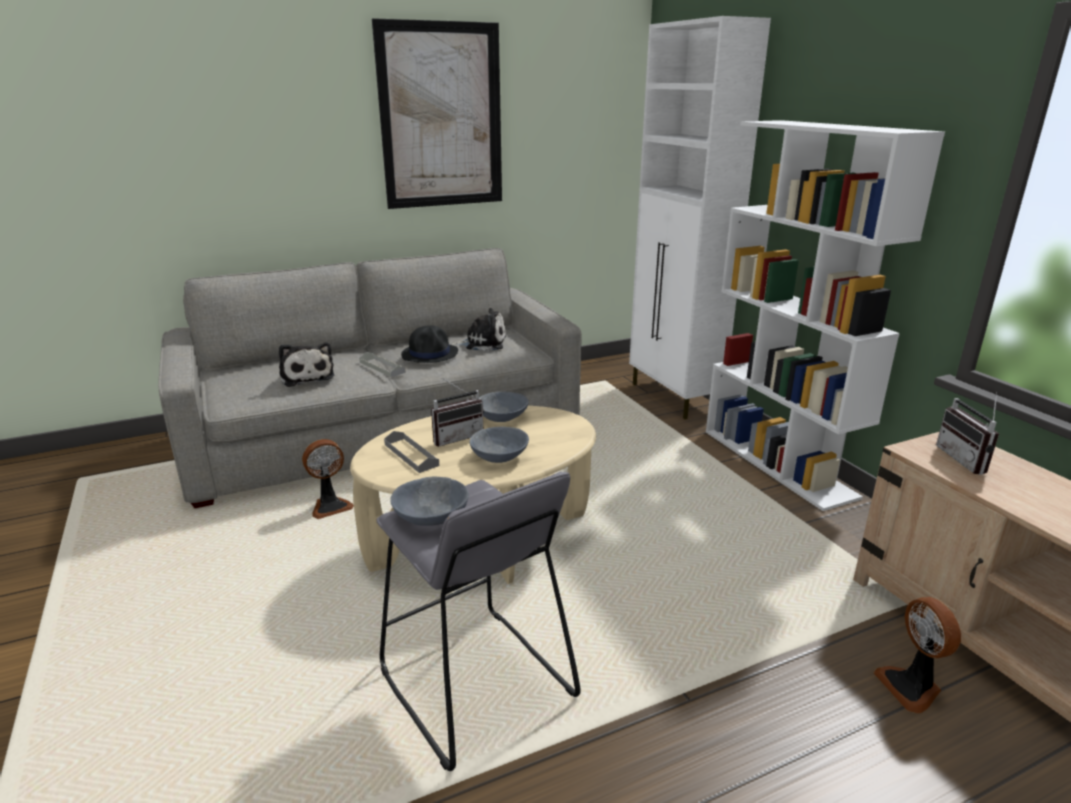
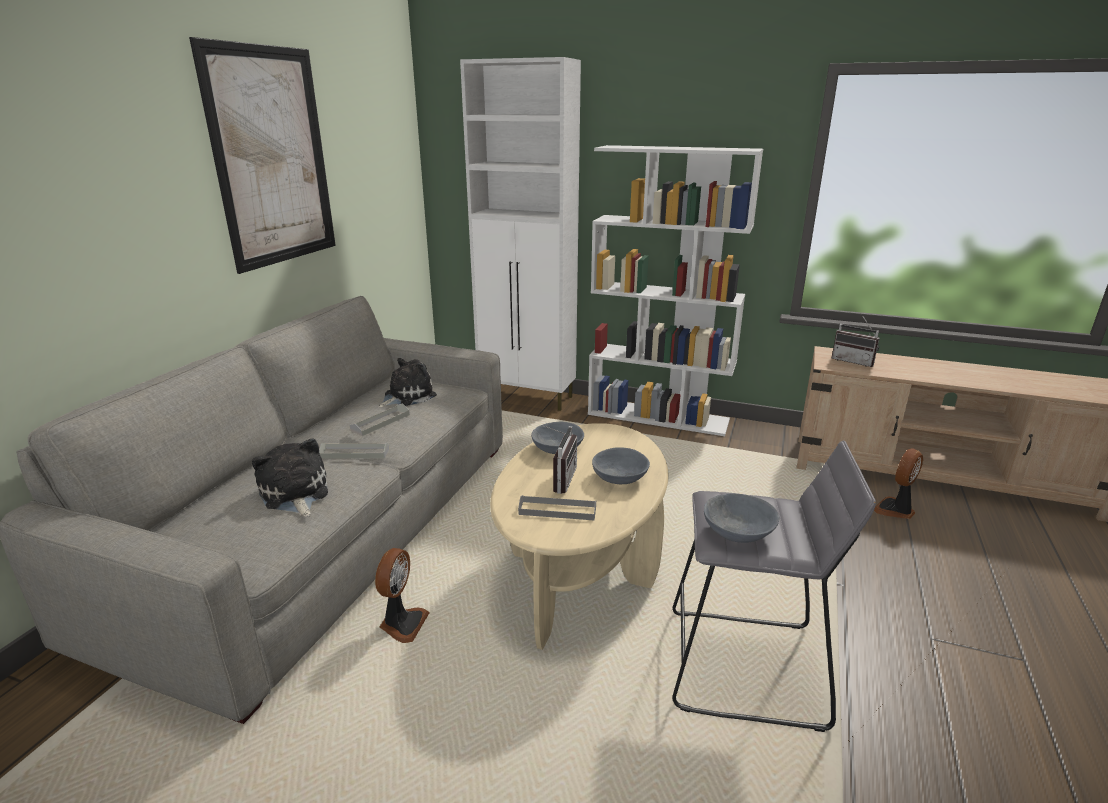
camera: 45 degrees left, 0 degrees up
(307, 376) = (295, 494): plush toy -> plush toy turned 135 degrees counterclockwise
(430, 354) = (380, 422): black hat -> grey tray
(911, 687) = (895, 510): fan -> fan turned 105 degrees clockwise

